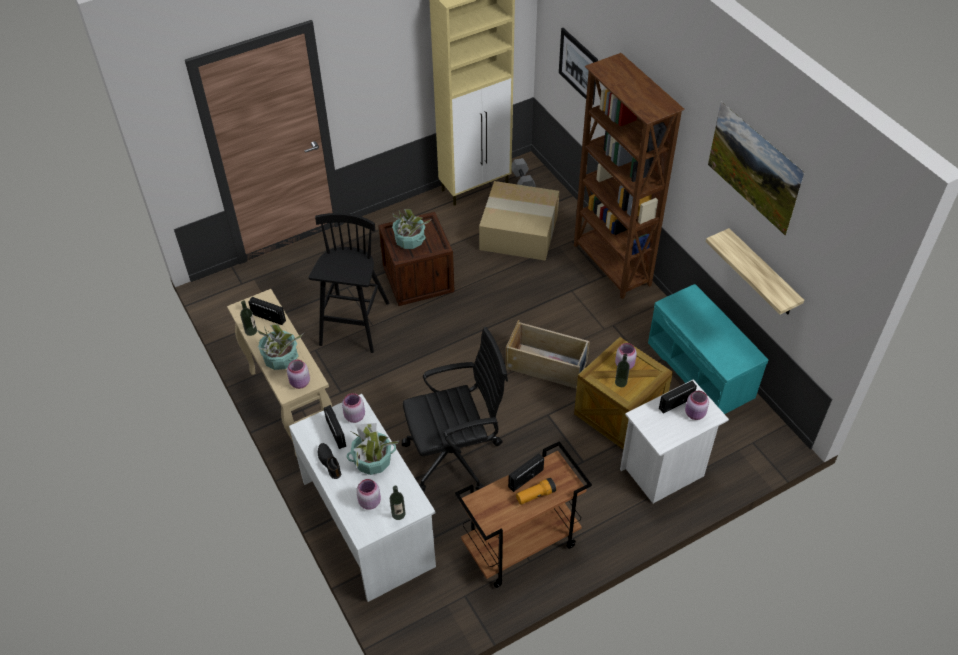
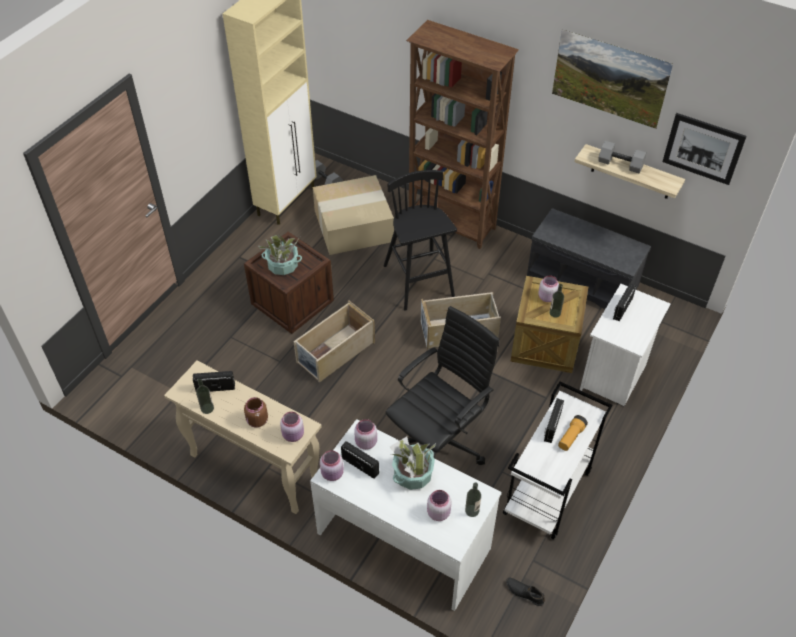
camera: 30 degrees left, 0 degrees up
(280, 358) = (257, 421): potted plant -> brown jar
(329, 462) = (375, 495): black shoe -> black shoe (524, 592)
(354, 325) = (262, 368): black stool -> black stool (419, 282)
(423, 338) = (335, 352): none -> beige storage box
(520, 546) = (547, 494): brown cart -> white cart
(578, 66) = (368, 50): picture -> picture (703, 148)
(695, 414) = (643, 311): pink jar -> pink jar (332, 474)
(702, 370) = (583, 281): turquoise bench -> grey bench
(746, 260) = (619, 164): none -> grey dumbbell

